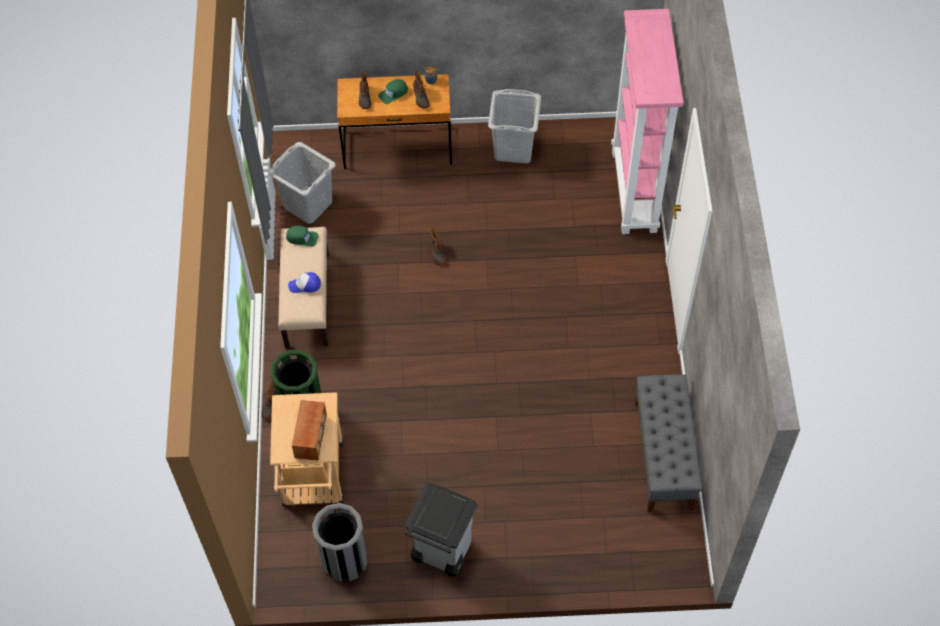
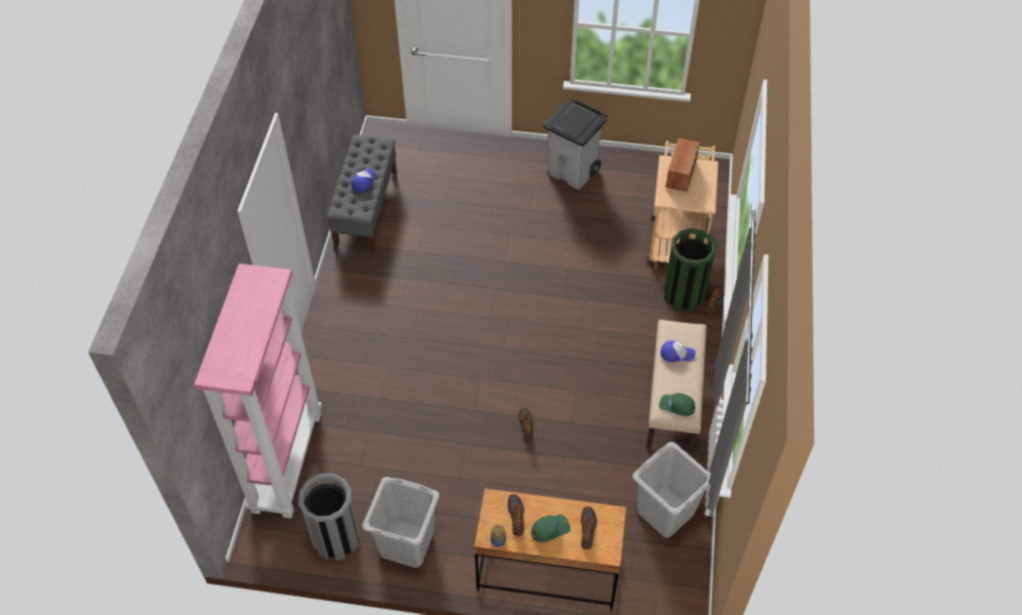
camera: 170 degrees left, 5 degrees down
(344, 560) = (655, 177): grey trash can -> grey trash can (336, 538)
(662, 420) = (363, 182): none -> cap

